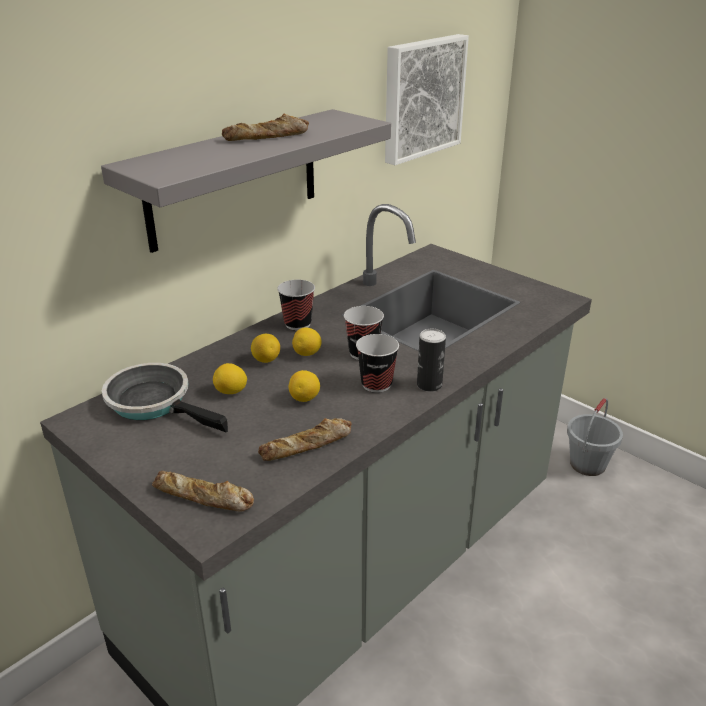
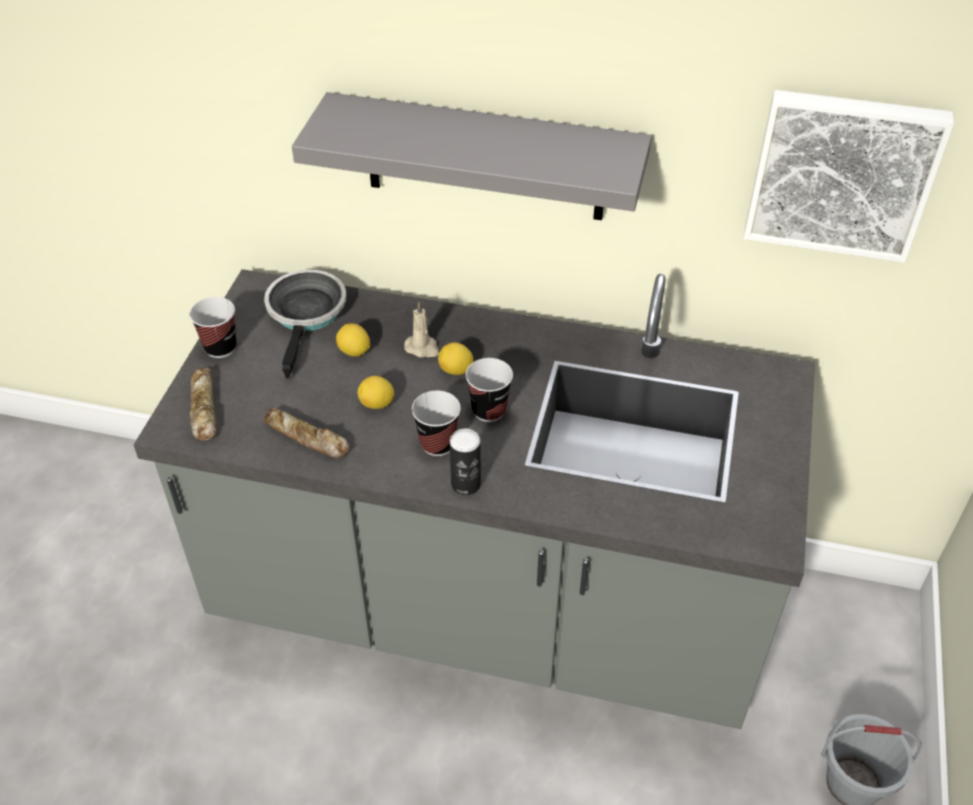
camera: 60 degrees right, 15 degrees up
(266, 360) = (422, 348): lemon -> beige candle
(267, 137) = (491, 138): bread -> none
(297, 324) = (507, 338): cup -> cup (220, 347)

